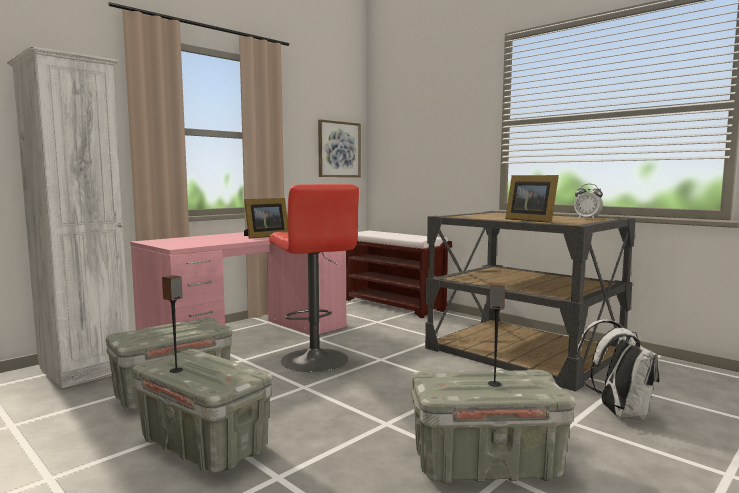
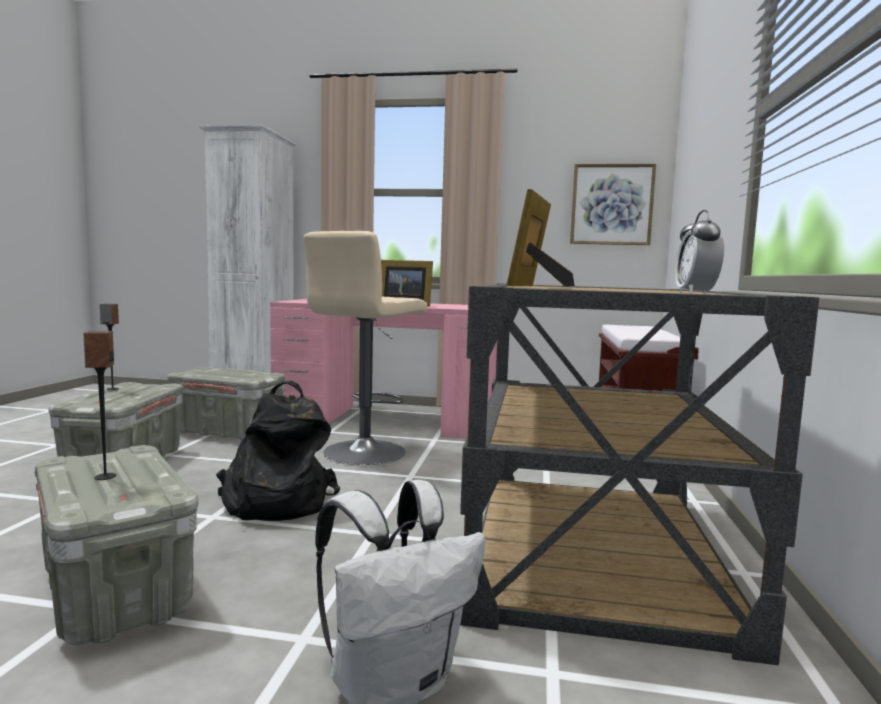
camera: 55 degrees right, 0 degrees up
(314, 360) = (363, 452): red stool -> beige stool
(382, 401) = (275, 502): none -> black backpack

